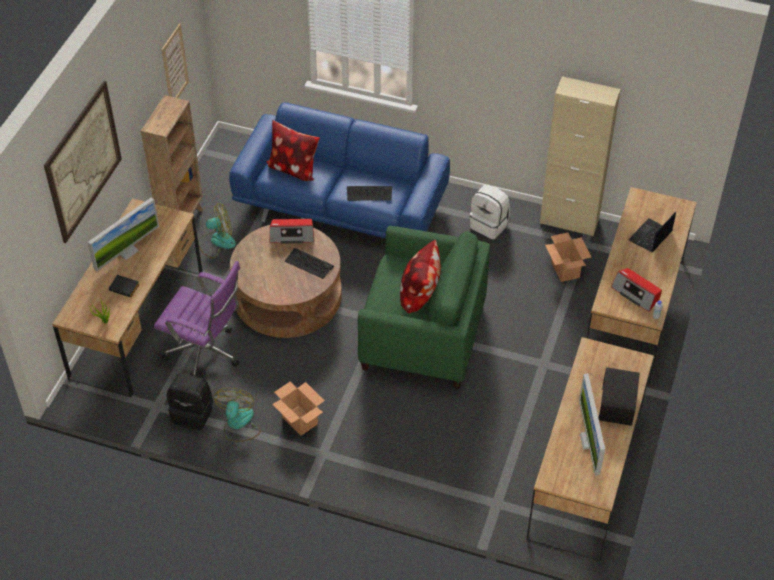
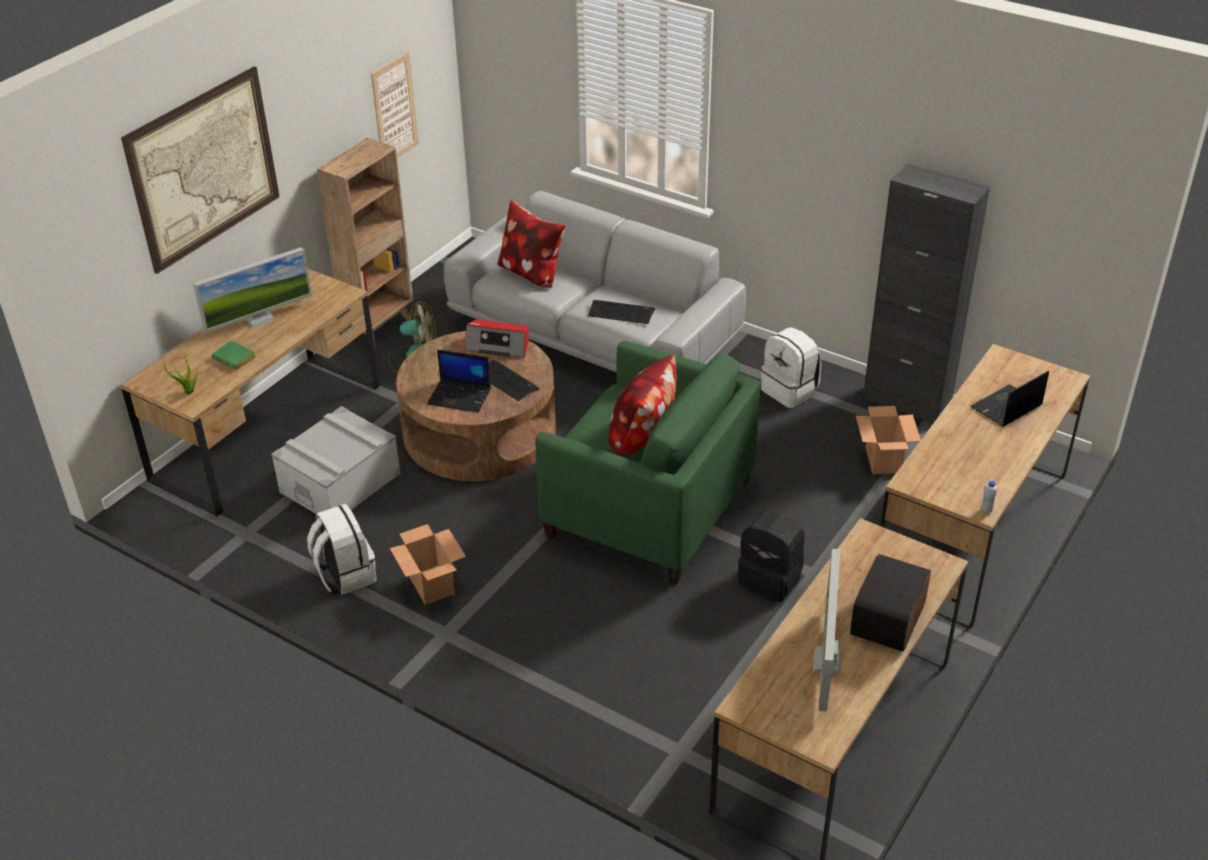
camera: 15 degrees right, 10 degrees down
(125, 287) = (236, 358): black book -> green book
(193, 413) = (289, 550): black backpack -> black backpack (771, 578)
(206, 355) = (340, 483): purple office chair -> grey storage box
(238, 424) = (345, 575): fan -> white backpack
(281, 282) = (460, 396): none -> laptop
(342, 205) = (595, 340): blue sofa -> grey sofa
(569, 221) = (906, 403): beige cabinet -> black cabinet
(636, 293) = (963, 475): radio -> none

